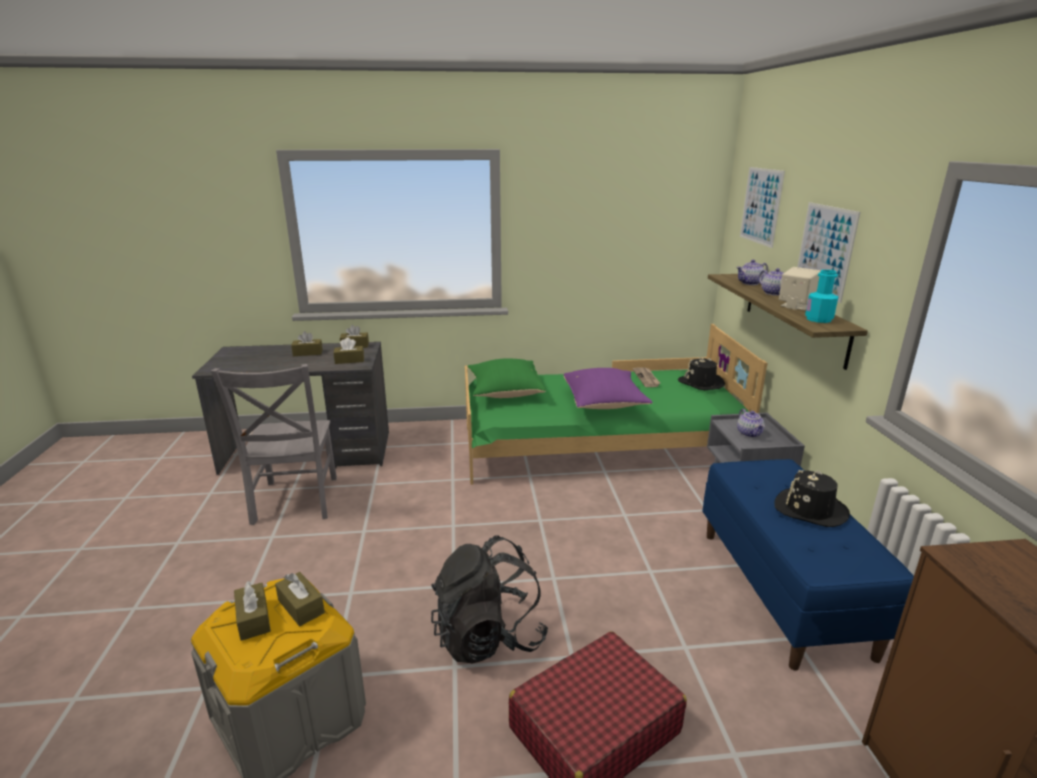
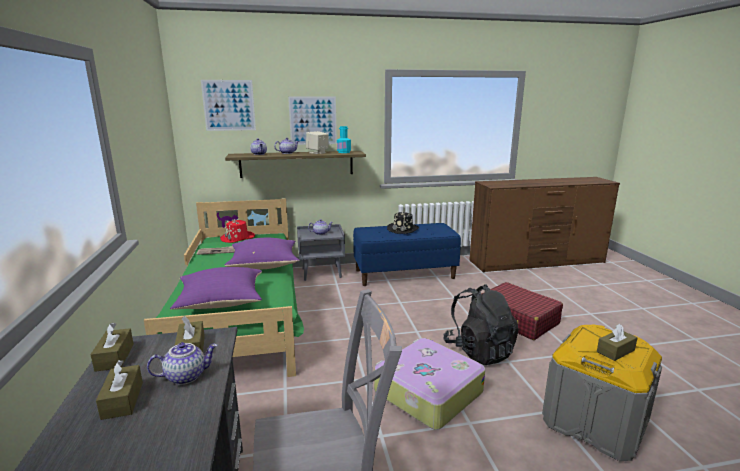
camera: 95 degrees left, 5 degrees down
(301, 606) = (588, 336): brown tissue box -> none
(318, 362) = (186, 376): none -> teapot
(413, 568) = (427, 392): none -> suitcase
(505, 392) = (220, 303): green pillow -> purple pillow
(701, 383) = (237, 238): black hat -> red hat

